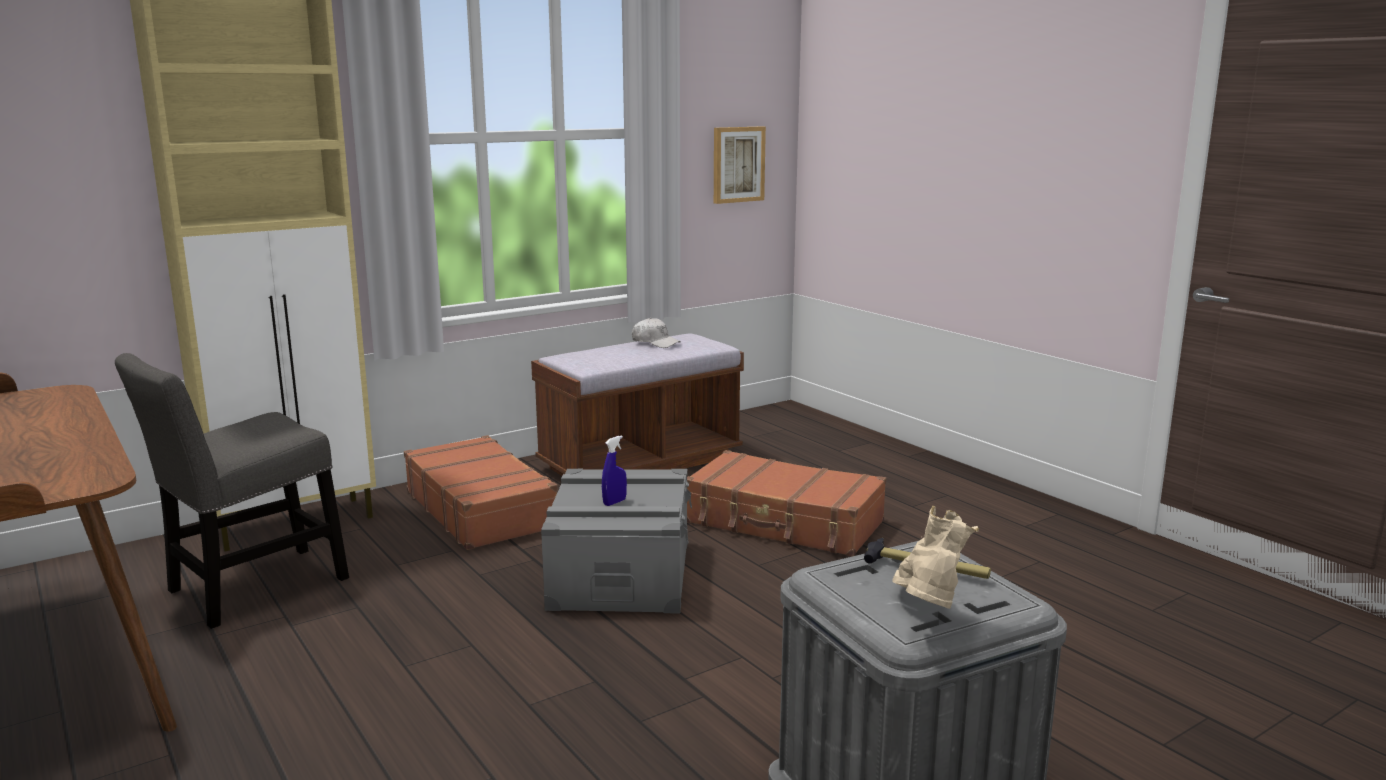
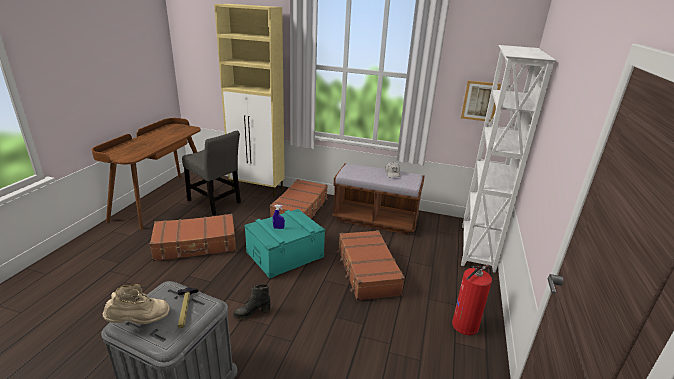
camera: 50 degrees right, 10 degrees up
(250, 588) = (215, 202): grey chair -> grey chair turned 150 degrees counterclockwise
(409, 663) = (196, 245): none -> brown suitcase
(620, 574) = (285, 254): grey storage box -> turquoise storage box
(768, 662) = (252, 313): none -> black boot
(834, 432) = (476, 247): none -> white bookcase
(997, 506) = (466, 325): none -> fire extinguisher

